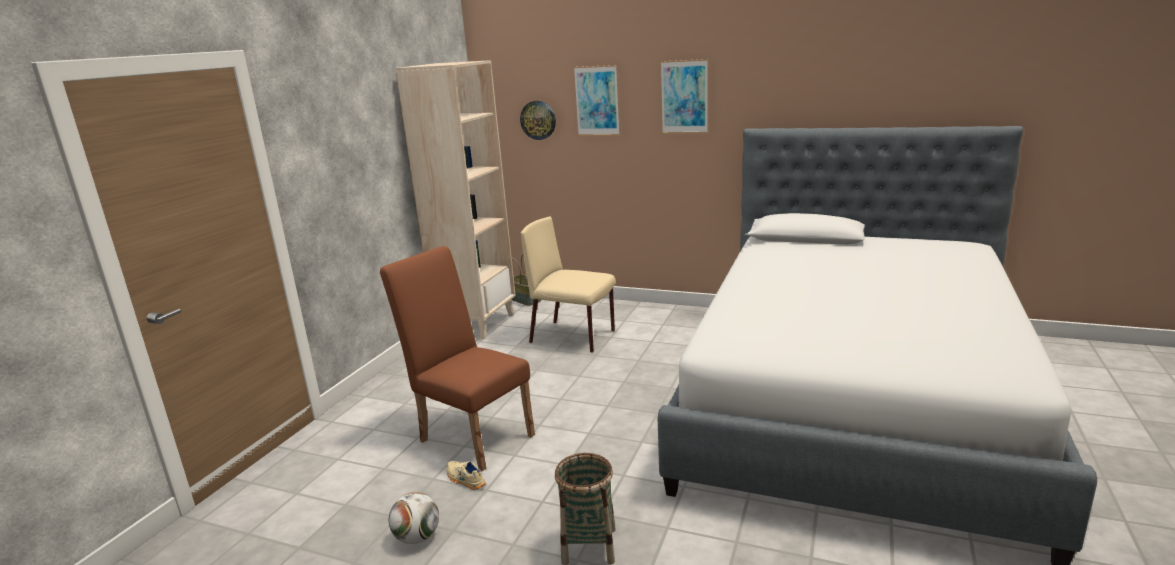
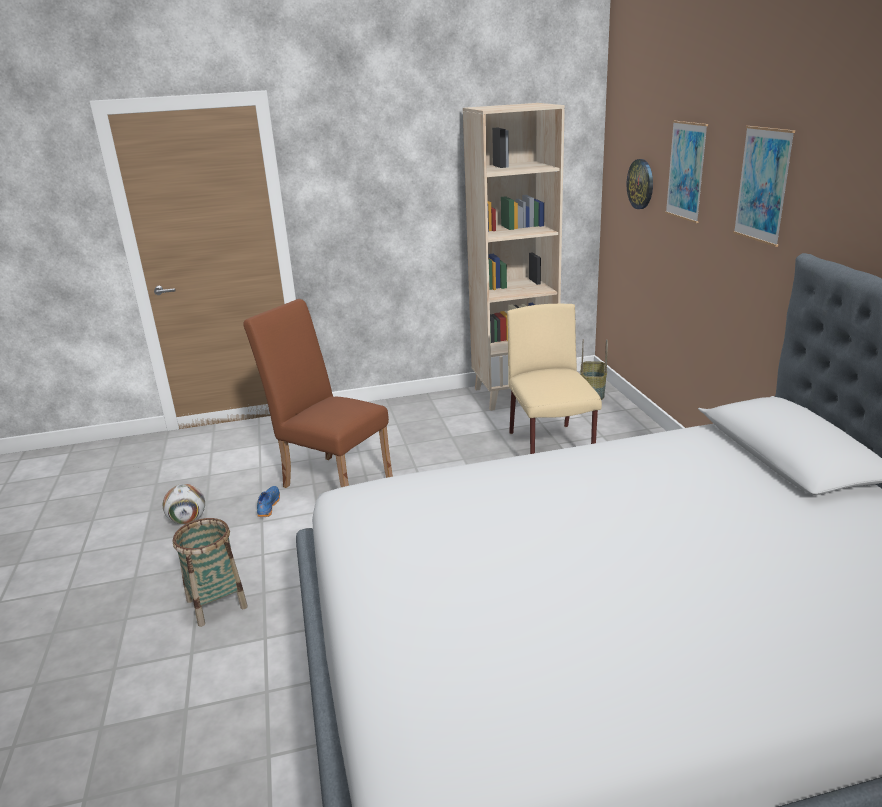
camera: 55 degrees right, 5 degrees up
(465, 480) = (268, 506): beige shoe -> blue shoe
(472, 434) = (332, 479): brown chair -> brown chair turned 60 degrees counterclockwise

